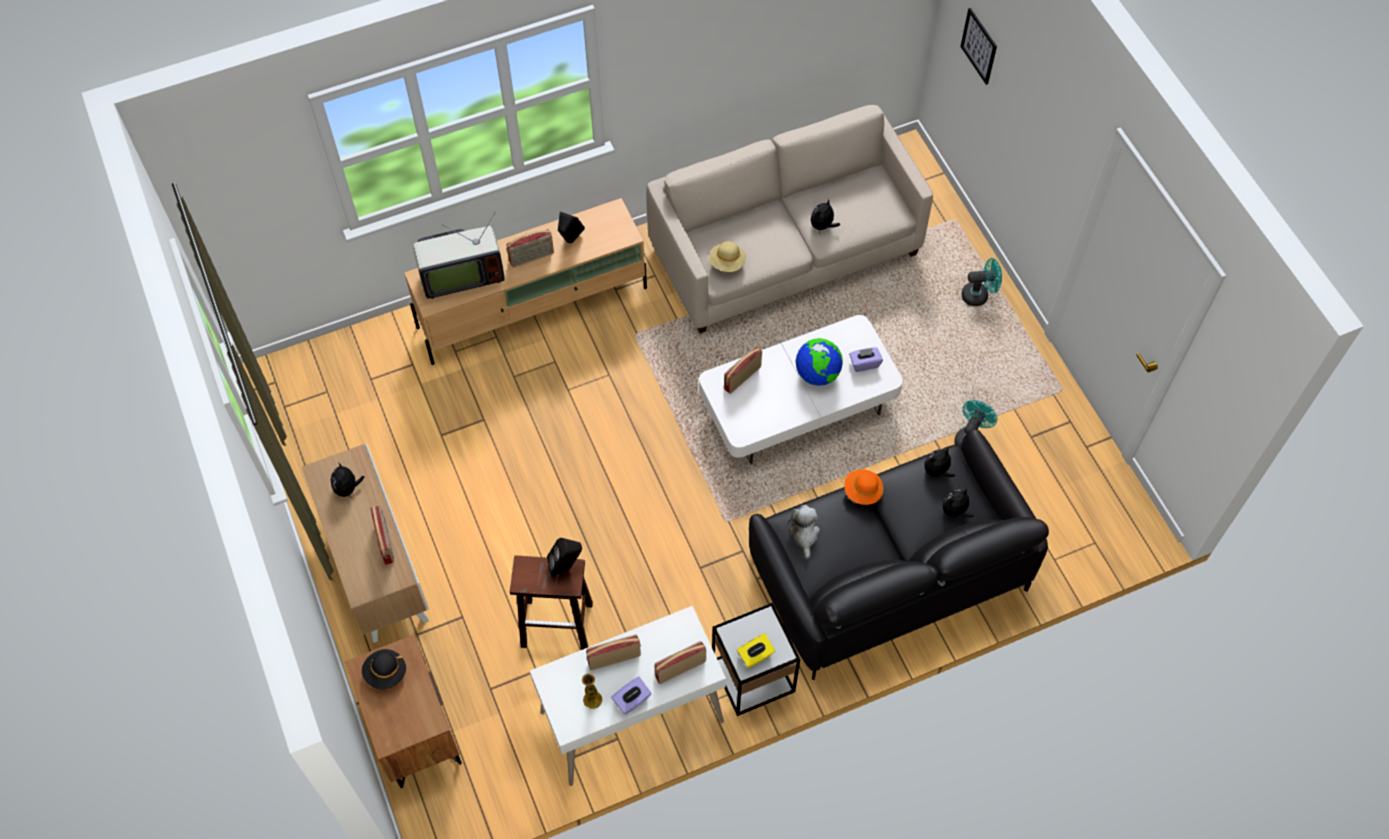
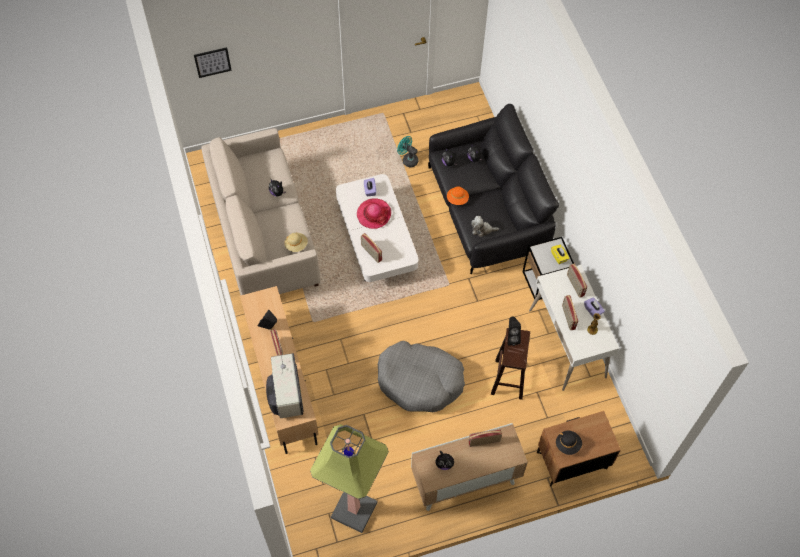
camera: 85 degrees left, 0 degrees up
(330, 422) = (353, 510): none -> floor lamp
(544, 492) = (420, 381): none -> grey dog bed
(817, 374) = (373, 214): globe -> hat
(979, 295) = (314, 140): turquoise fan -> none

